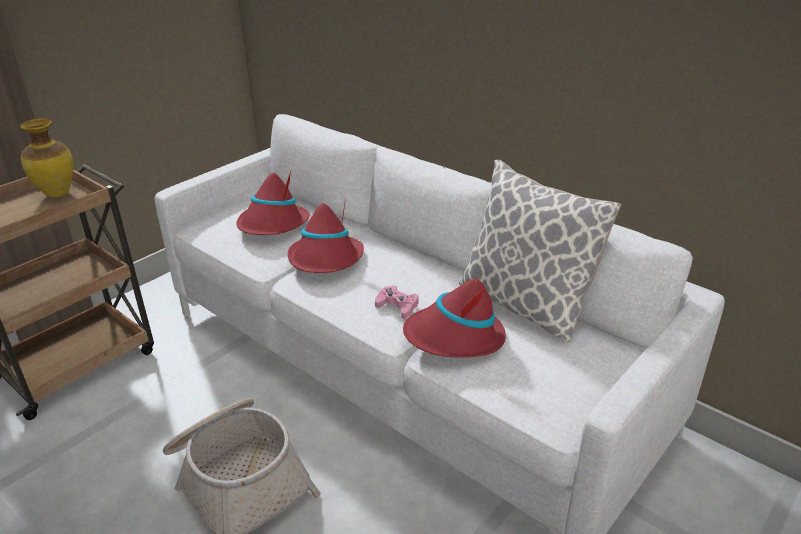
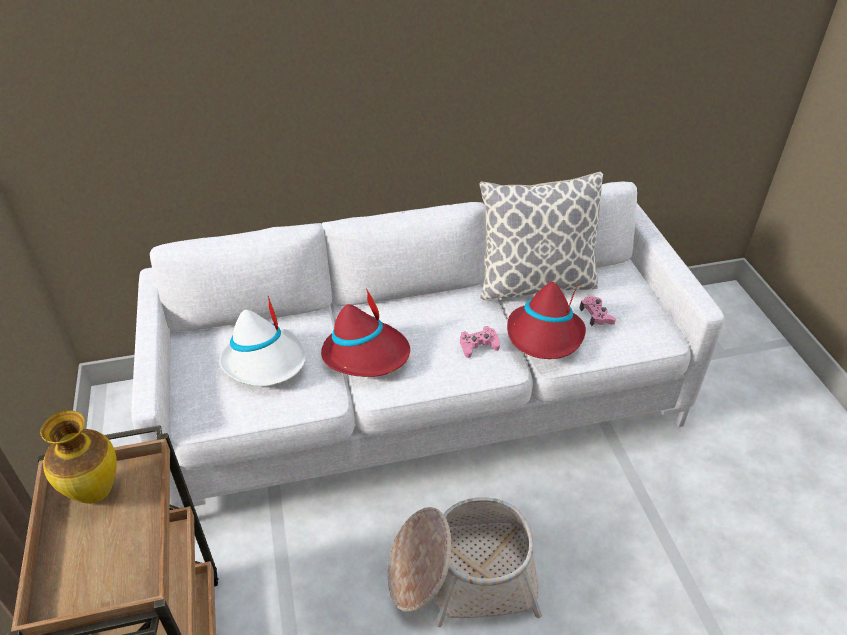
camera: 55 degrees left, 10 degrees up
(273, 225) = (265, 362): red hat -> white hat
(526, 358) = (596, 315): none -> pink game controller

